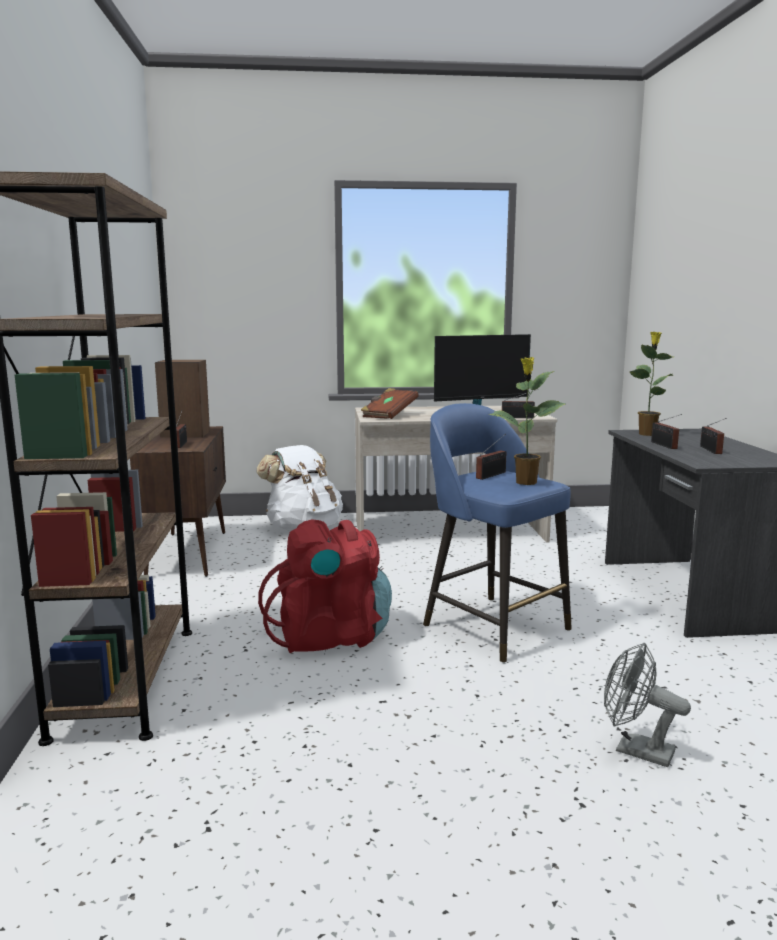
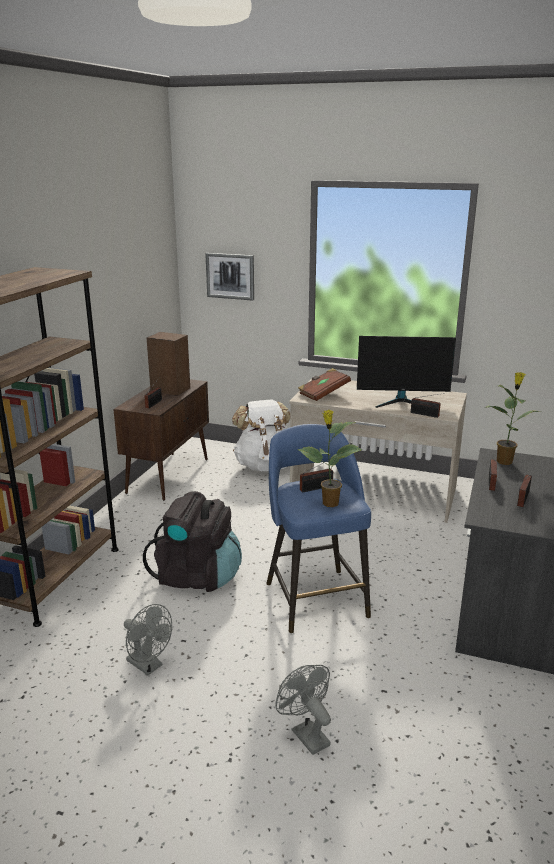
camera: 25 degrees right, 10 degrees up
(234, 298) = (230, 276): none -> picture
(330, 636) = (197, 576): red backpack -> black backpack
(365, 739) = (148, 666): none -> grey fan

